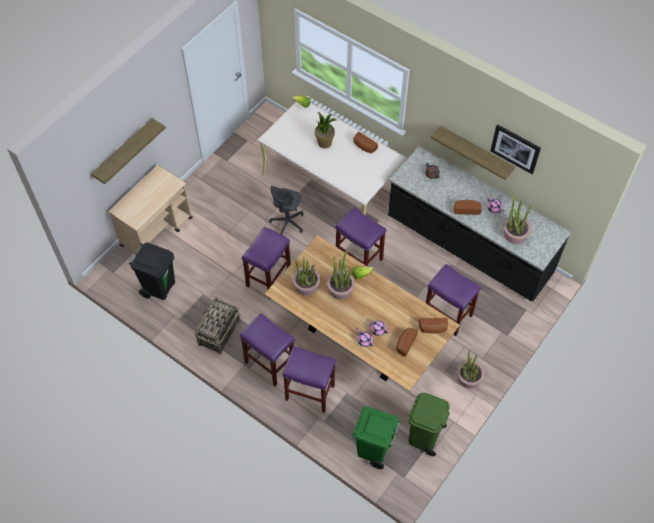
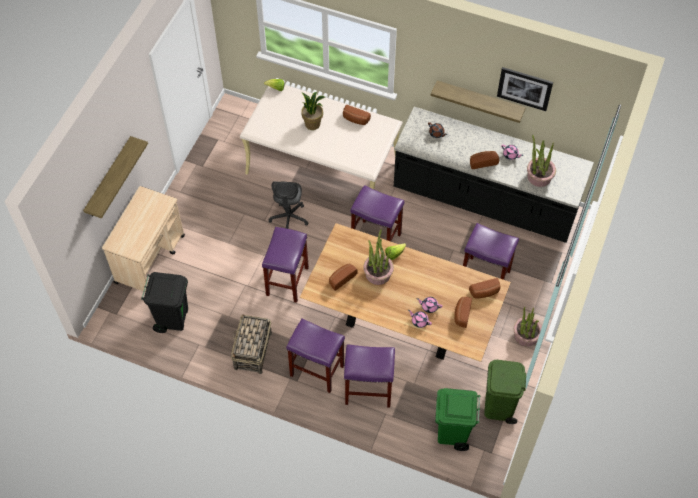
camera: 15 degrees left, 0 degrees up
(306, 285) = (341, 278): potted plant -> bread

